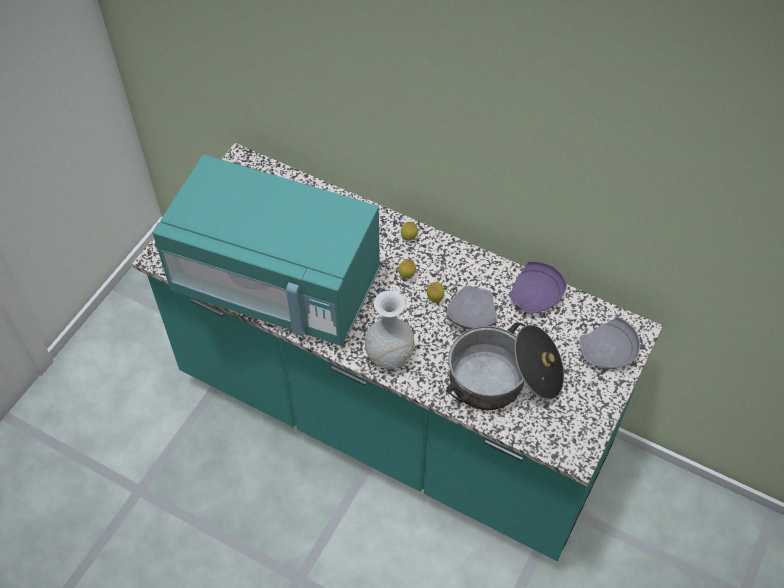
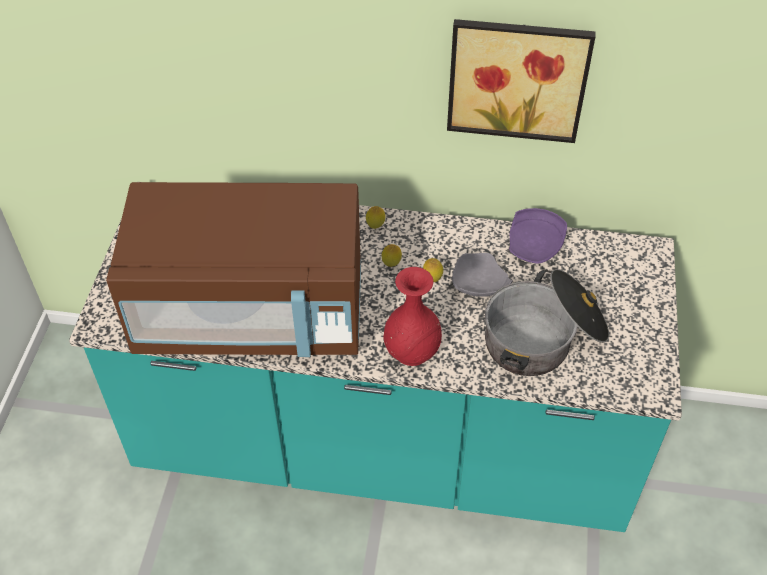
camera: 20 degrees left, 5 degrees down
(277, 285) = (252, 314): turquoise microwave -> brown microwave
(390, 357) = (412, 352): white vase -> red vase
(539, 152) = (517, 77): none -> picture
(608, 352) = (634, 279): grey plate -> none

